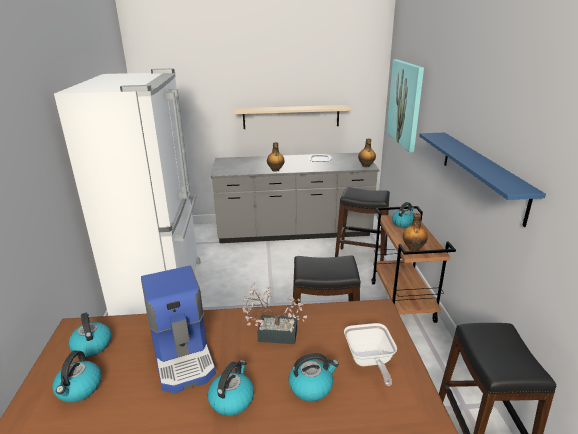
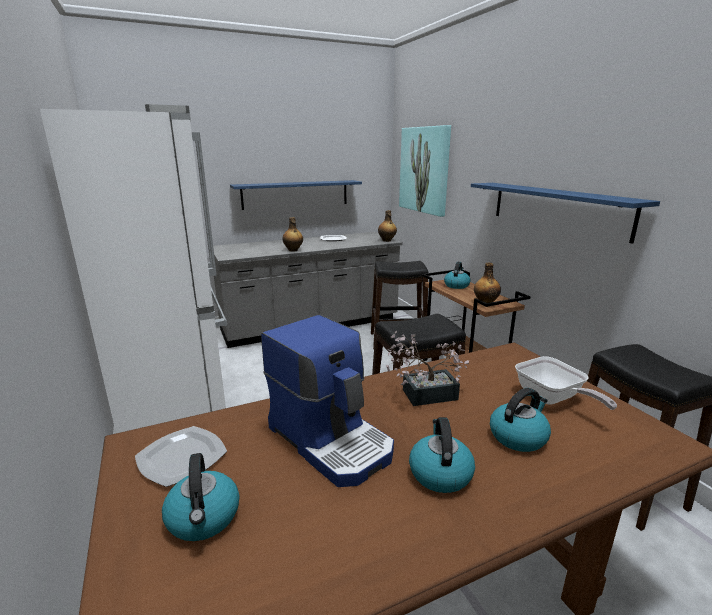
camera: 20 degrees left, 5 degrees down
(91, 345) = (181, 458): kettle -> plate
(291, 117) = (295, 194): beige shelf -> blue shelf

